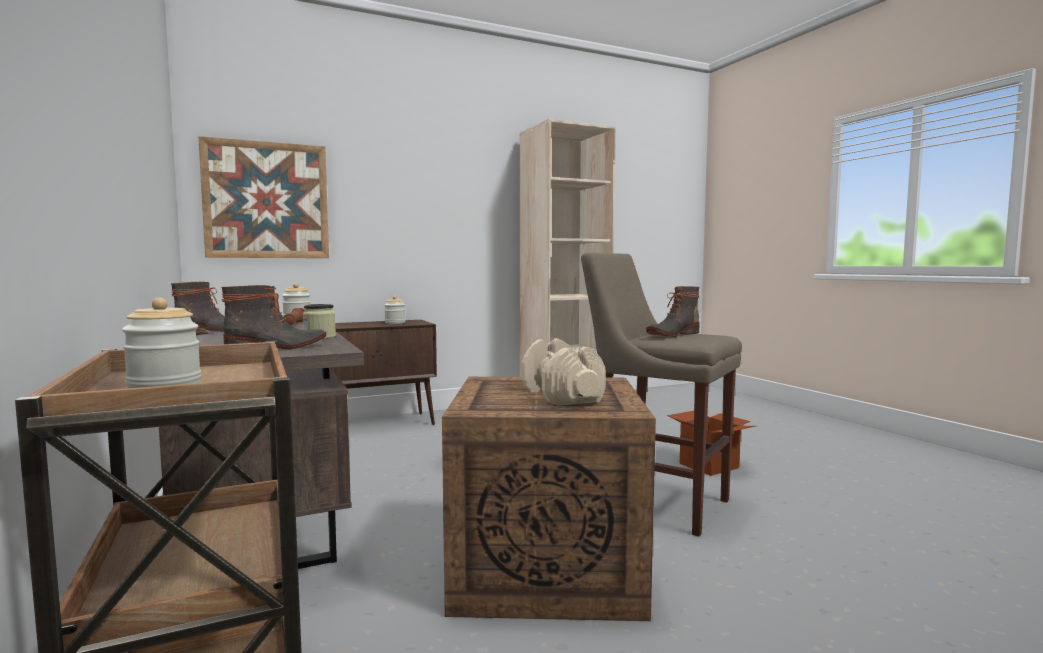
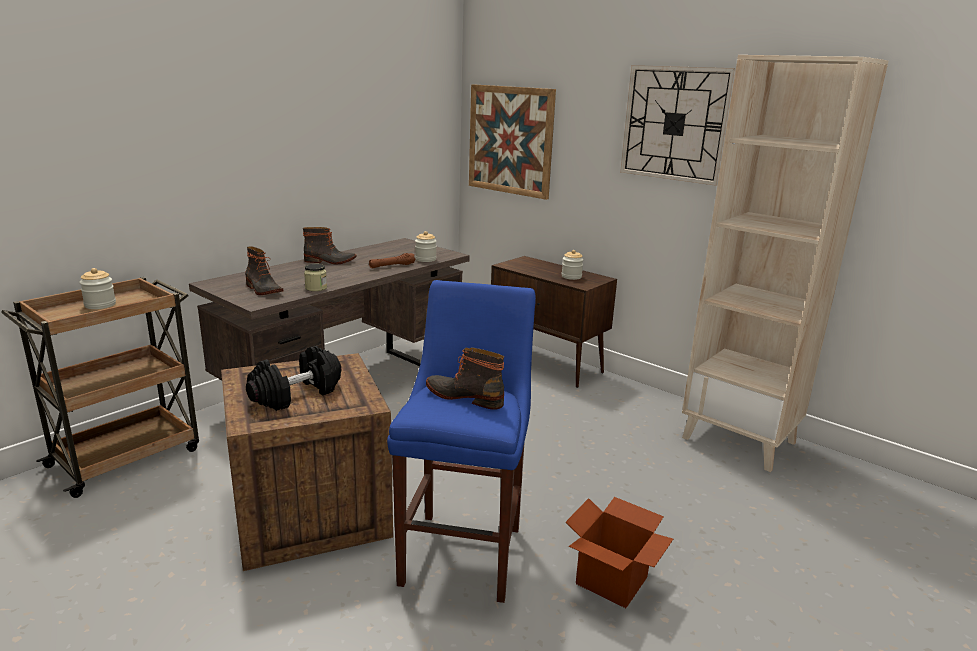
camera: 65 degrees right, 15 degrees up
(452, 179) = (675, 124): none -> wall clock
(560, 395) = (296, 394): beige dumbbell -> black dumbbell
(656, 503) = (464, 550): beige stool -> blue stool

